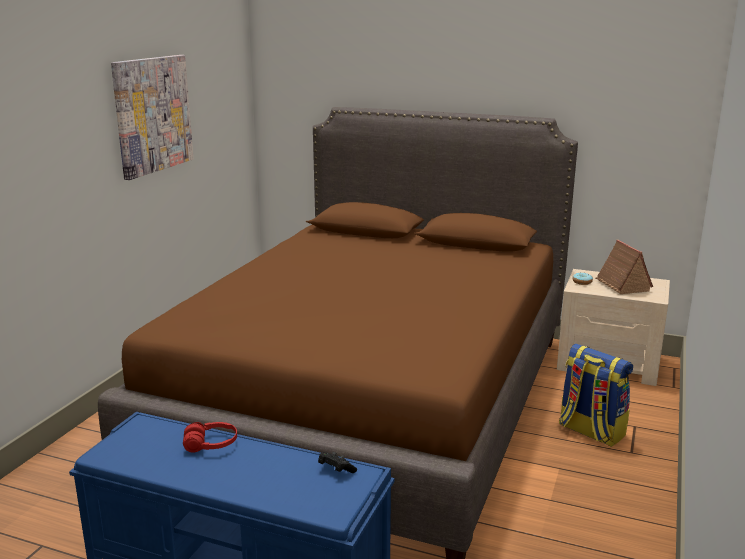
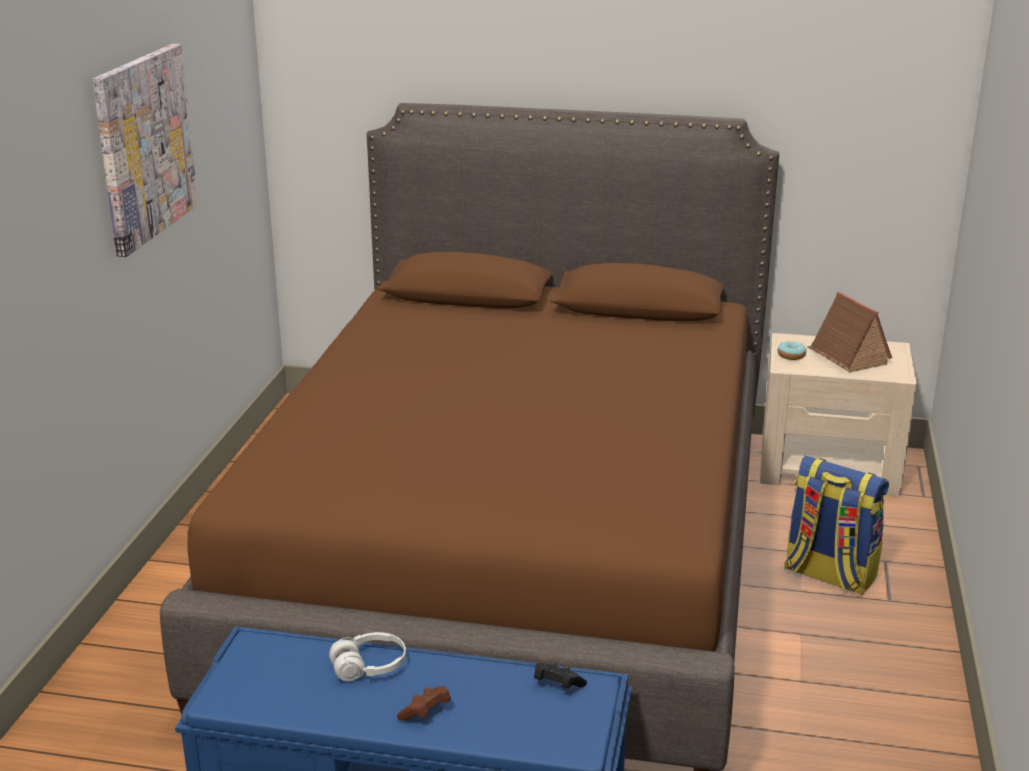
camera: 10 degrees left, 5 degrees up
(211, 445) = (369, 667): red headphones -> white headphones
(235, 478) = (426, 713): none -> brown game controller

